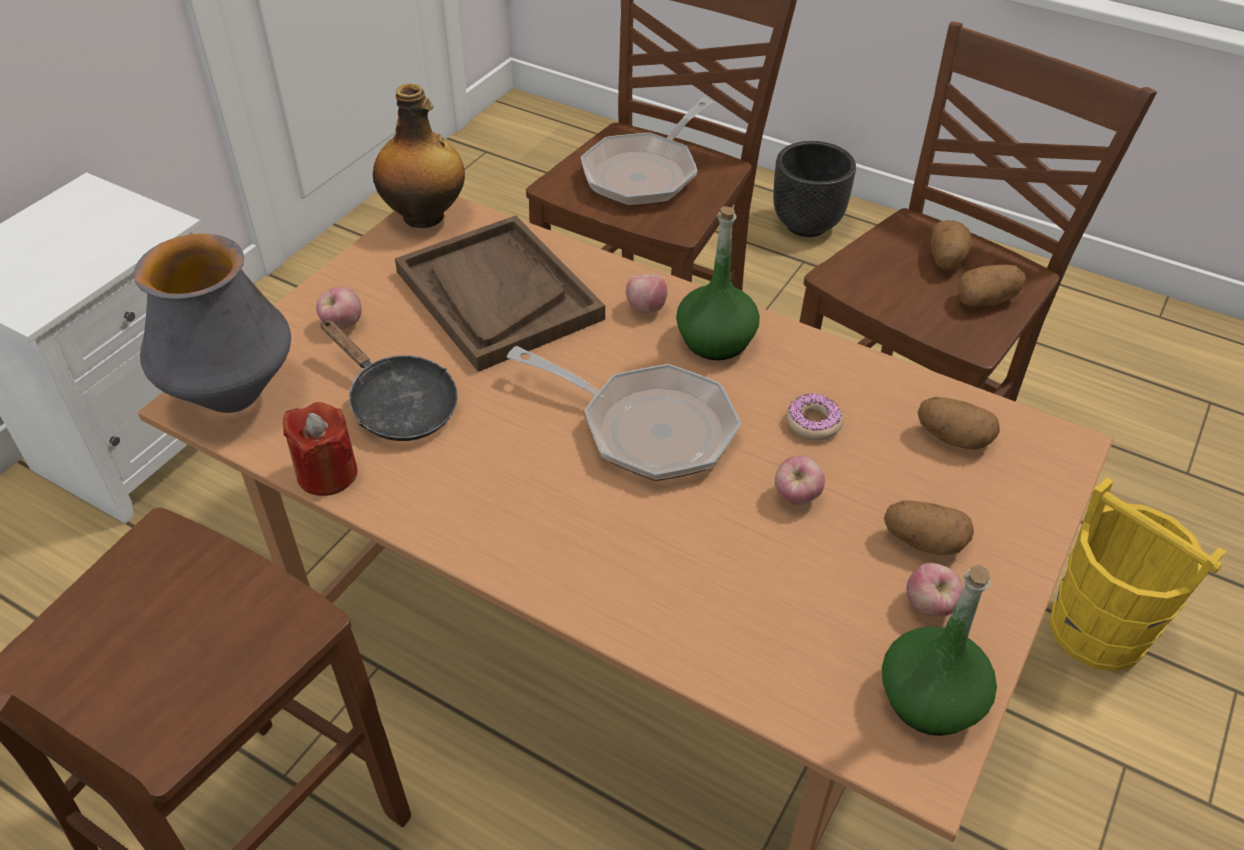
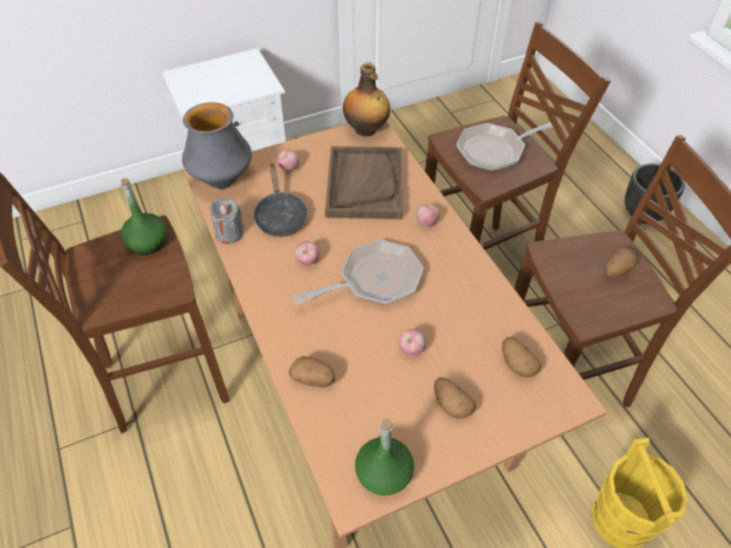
camera: 35 degrees right, 5 degrees up
(327, 474) = (229, 233): red candle -> grey candle
(646, 427) = (374, 281): frying pan -> frying pan turned 90 degrees counterclockwise
(716, 340) = (445, 255): green bottle -> green bottle (148, 242)
(813, 423) = (453, 319): donut -> none
(929, 606) = (424, 434): apple -> apple (308, 261)
(986, 300) = (616, 303): potato -> potato (313, 379)

